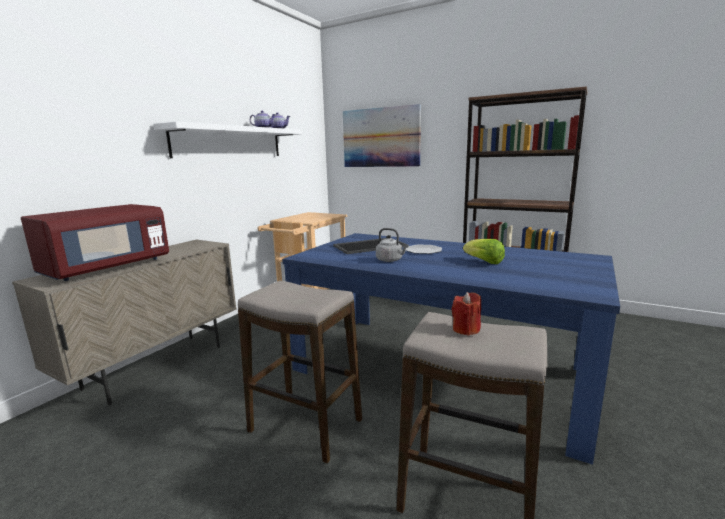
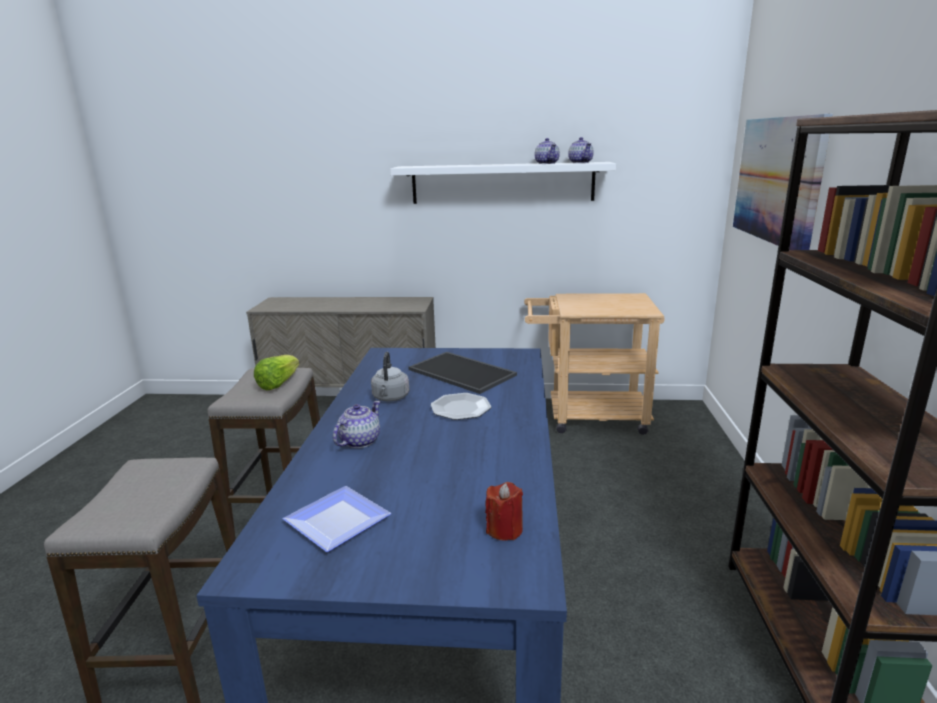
camera: 65 degrees right, 5 degrees up
(107, 268) = (310, 305): red microwave -> none
(450, 269) = (359, 441): none -> teapot
(466, 329) = (154, 485): red candle -> red candle (504, 529)
(484, 262) = (416, 461): lettuce -> lettuce (278, 384)
(547, 278) = (337, 523): none -> plate

